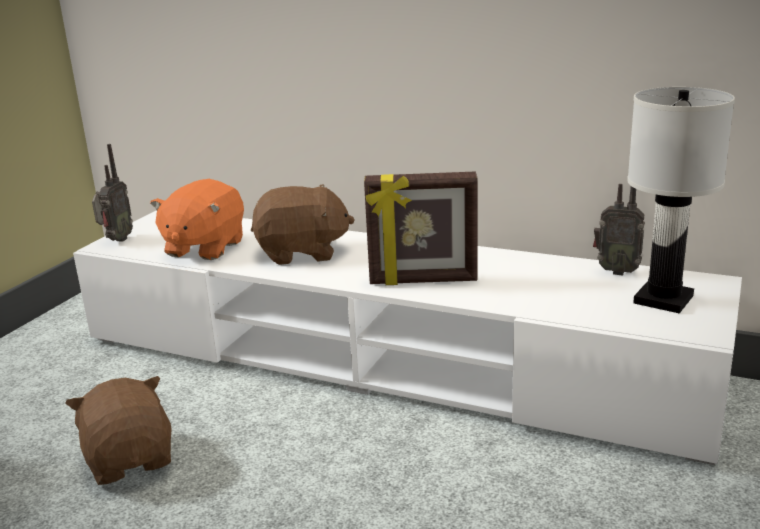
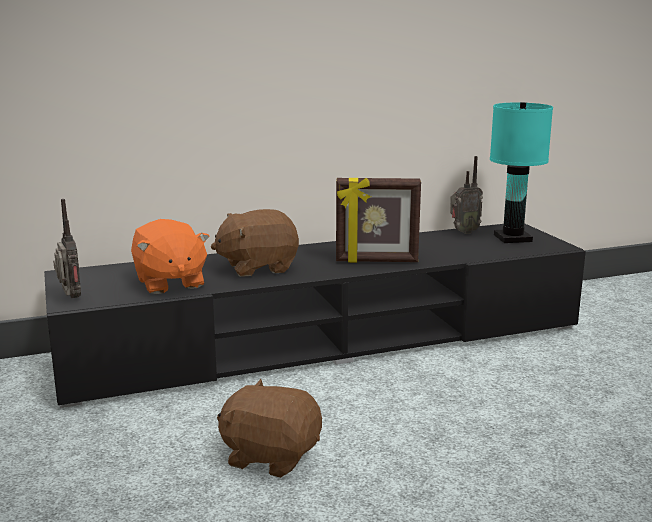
camera: 45 degrees left, 5 degrees down
(302, 253) = (257, 267): brown plush toy -> brown plush toy turned 150 degrees counterclockwise
(386, 360) = (327, 341): white tv stand -> black tv stand
(423, 281) = (376, 261): picture frame -> picture frame turned 45 degrees clockwise
(664, 299) = (513, 238): white table lamp -> turquoise table lamp

